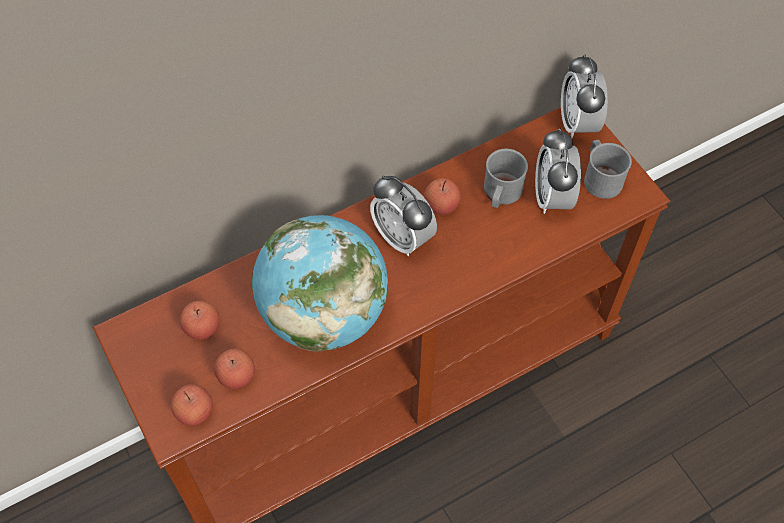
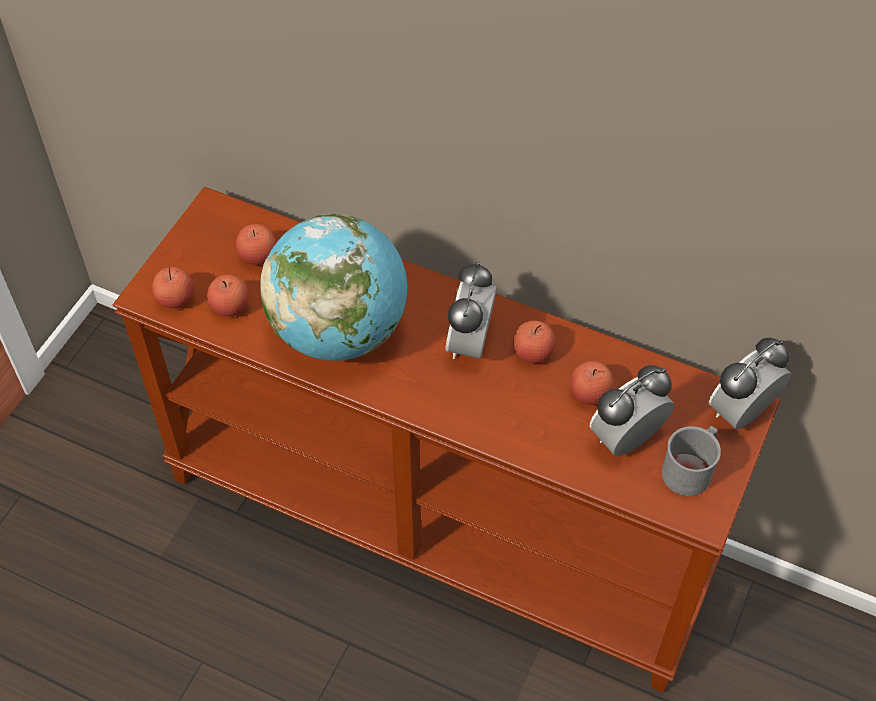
camera: 55 degrees right, 5 degrees down
(501, 194) = (590, 393): grey mug -> apple

